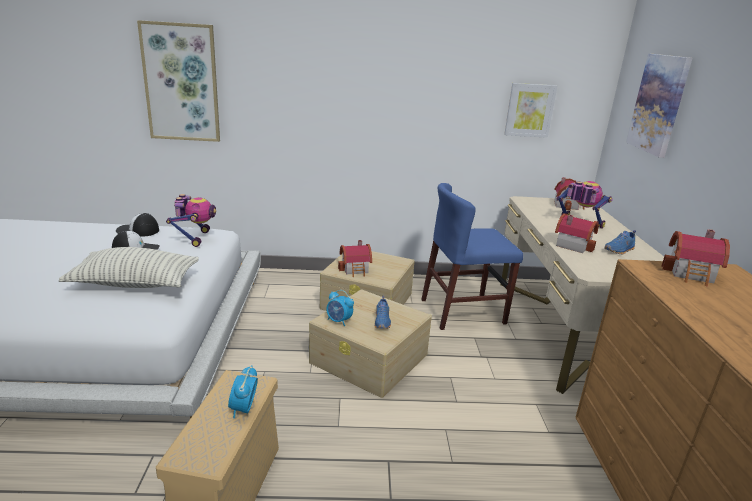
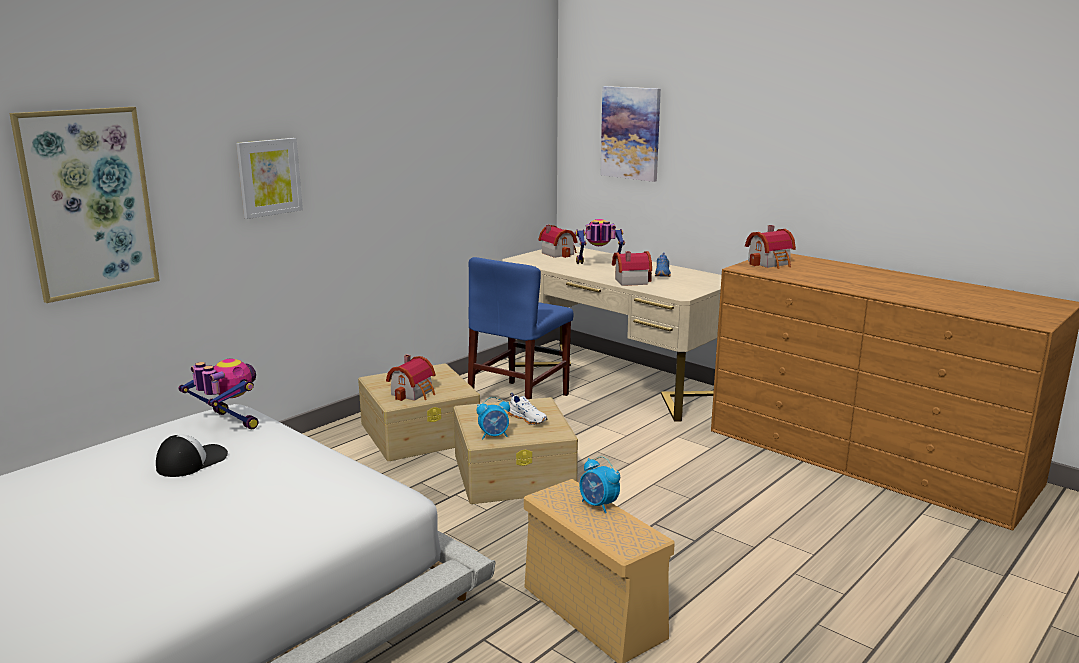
camera: 45 degrees left, 5 degrees down
(135, 283) = (289, 483): pillow -> none
(137, 231) = (127, 447): cap -> none
(382, 321) = (528, 419): blue shoe -> white shoe
(529, 110) = (496, 159): picture -> picture (269, 177)

